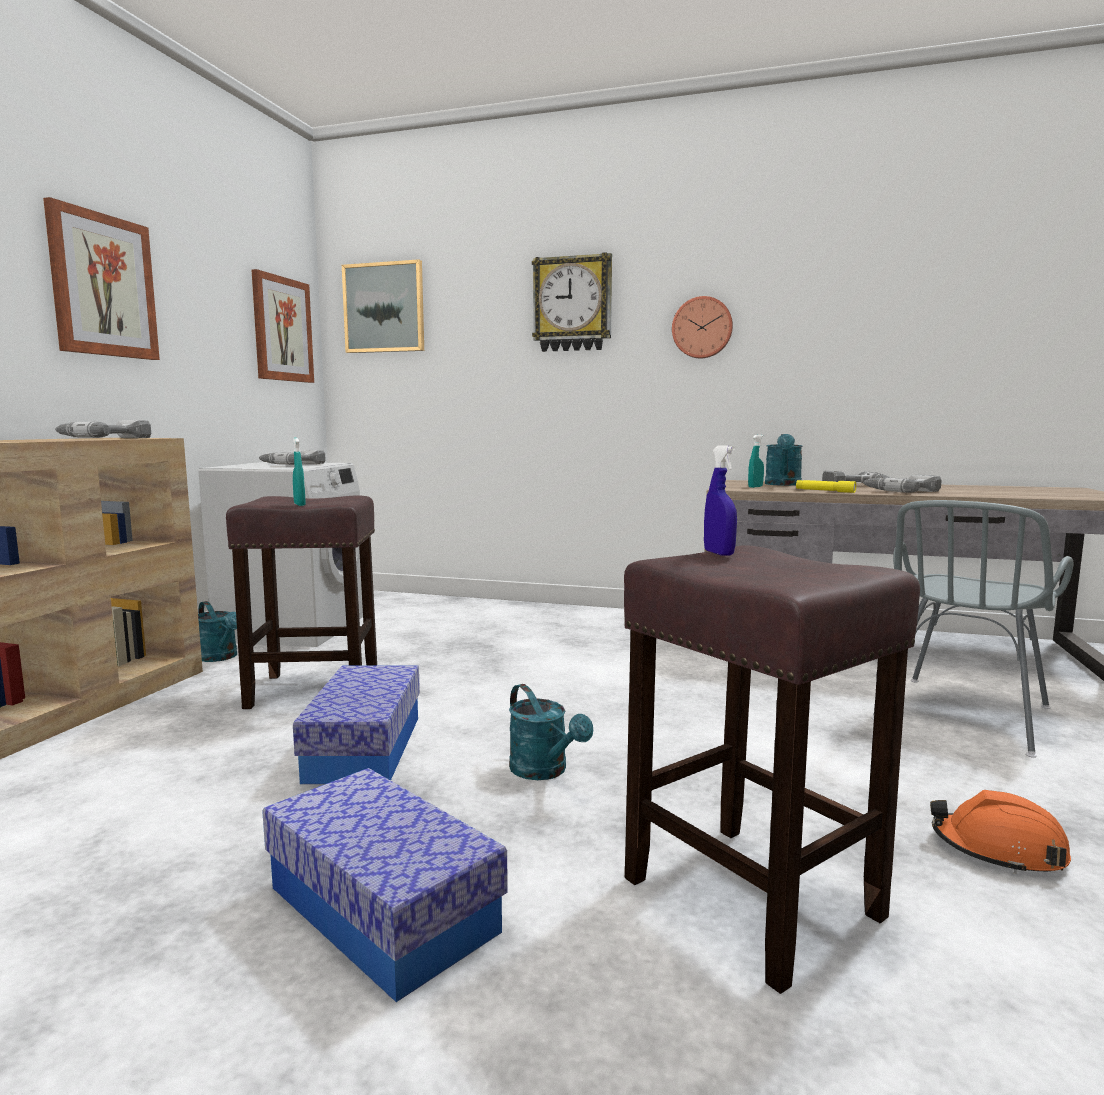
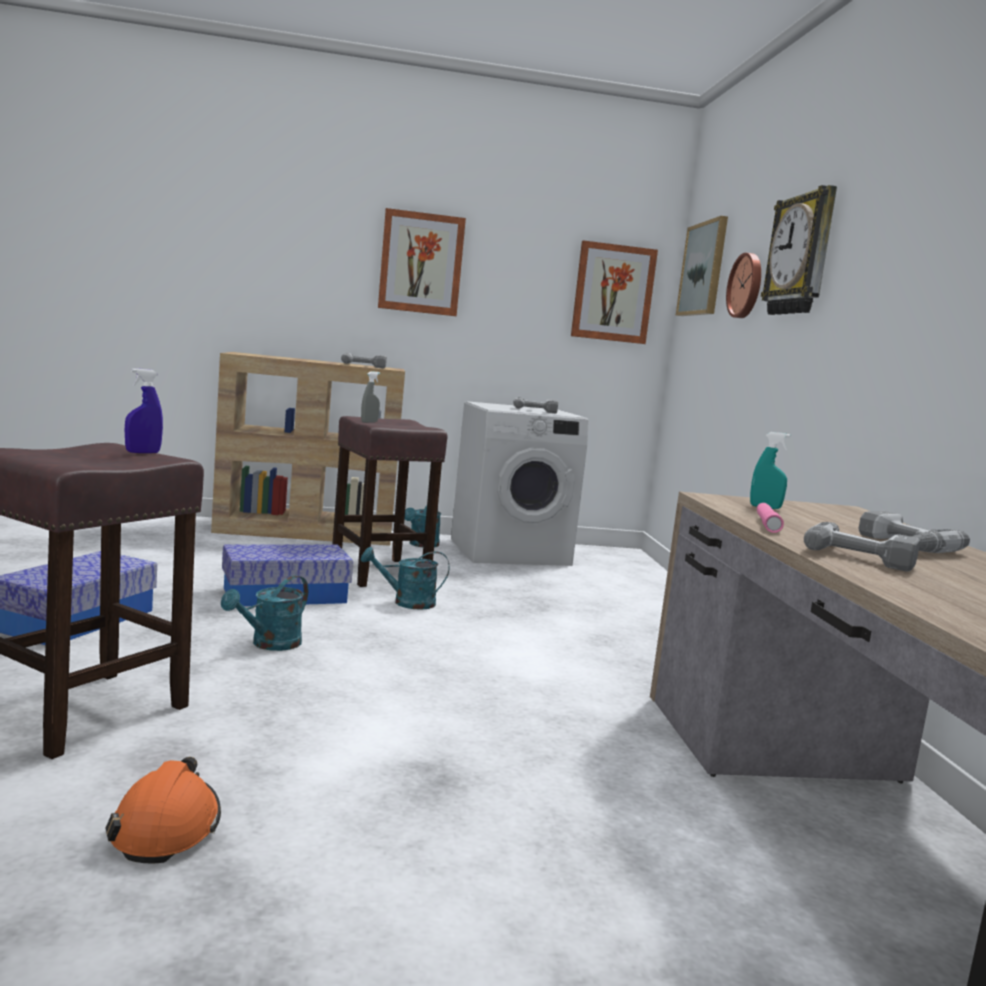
camera: 65 degrees right, 0 degrees up
(299, 504) = (369, 422): turquoise spray bottle -> grey spray bottle
(702, 328) = (890, 280): wall clock -> wall clock (746, 286)
(783, 484) = (836, 519): turquoise watering can -> turquoise watering can (406, 603)
(825, 491) = (767, 524): yellow flashlight -> pink flashlight
(962, 716) = (570, 865): grey chair -> none

